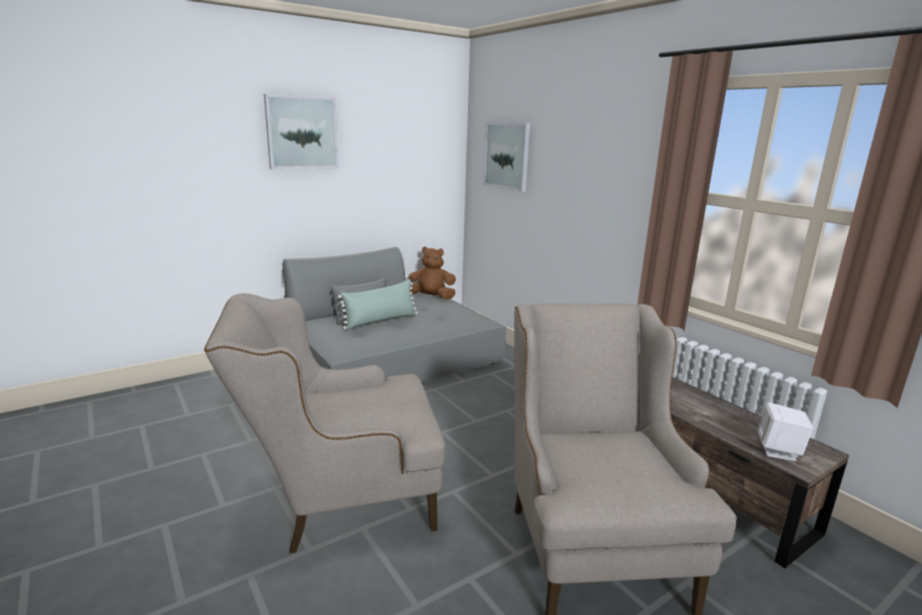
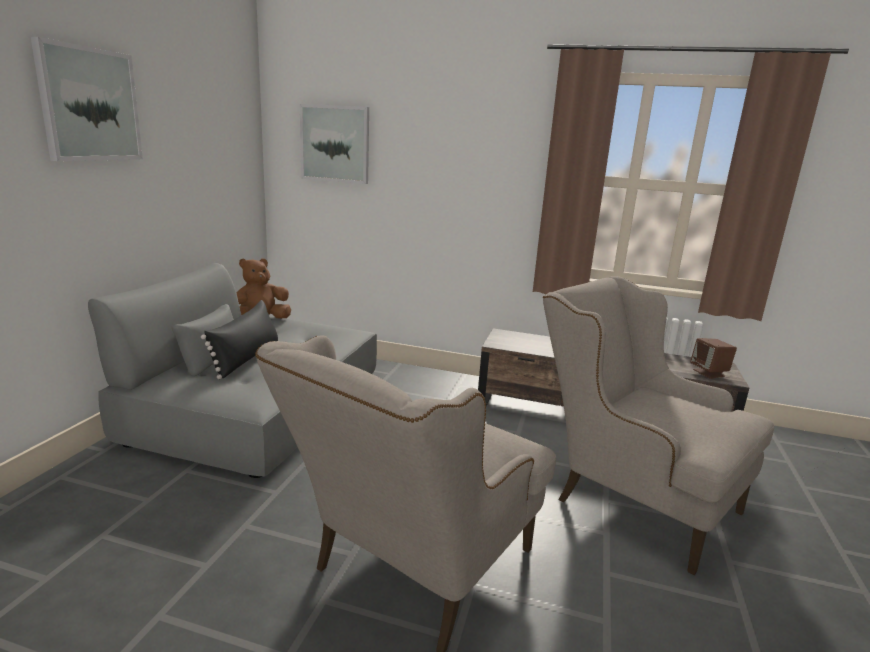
camera: 40 degrees left, 0 degrees up
(381, 321) = (246, 358): green pillow -> black pillow
(779, 451) = (709, 373): white speaker -> brown speaker

